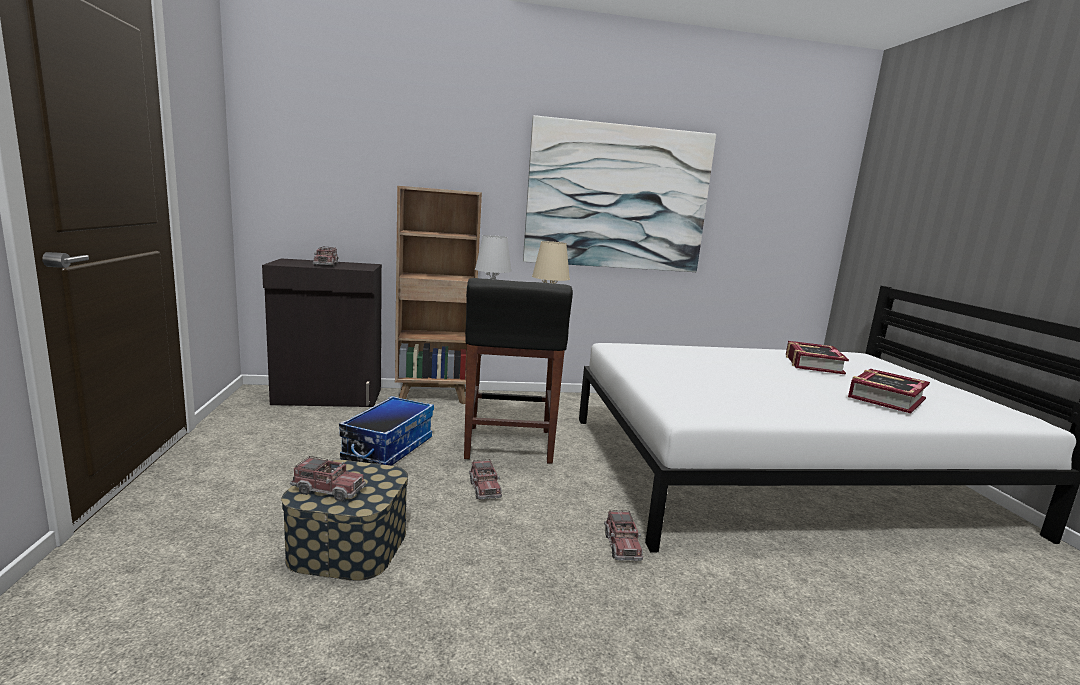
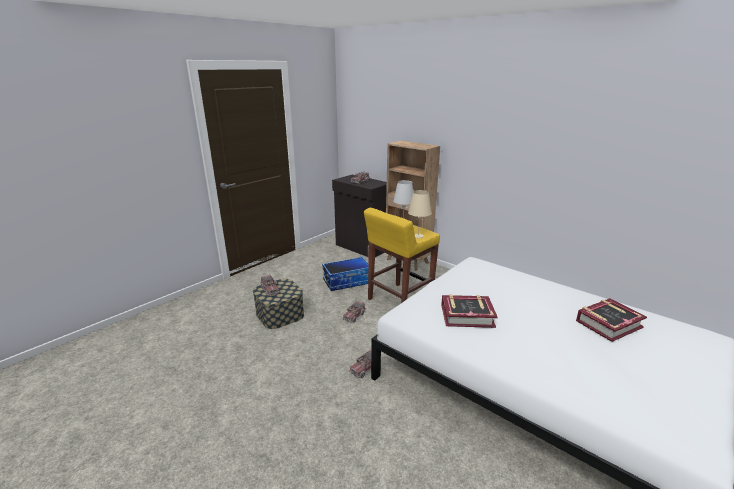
camera: 50 degrees right, 10 degrees up
(508, 445) = (399, 300): black stool -> yellow stool
(618, 198) = (532, 153): picture -> none
(885, 398) = (577, 368): book -> book (467, 315)

